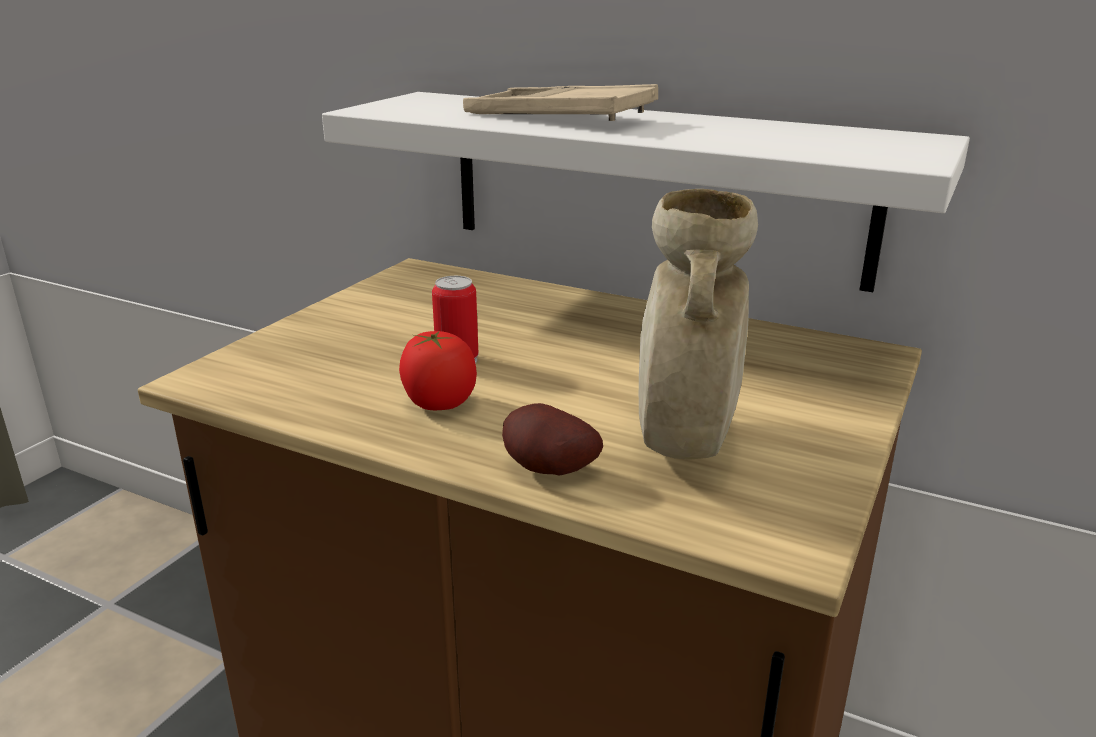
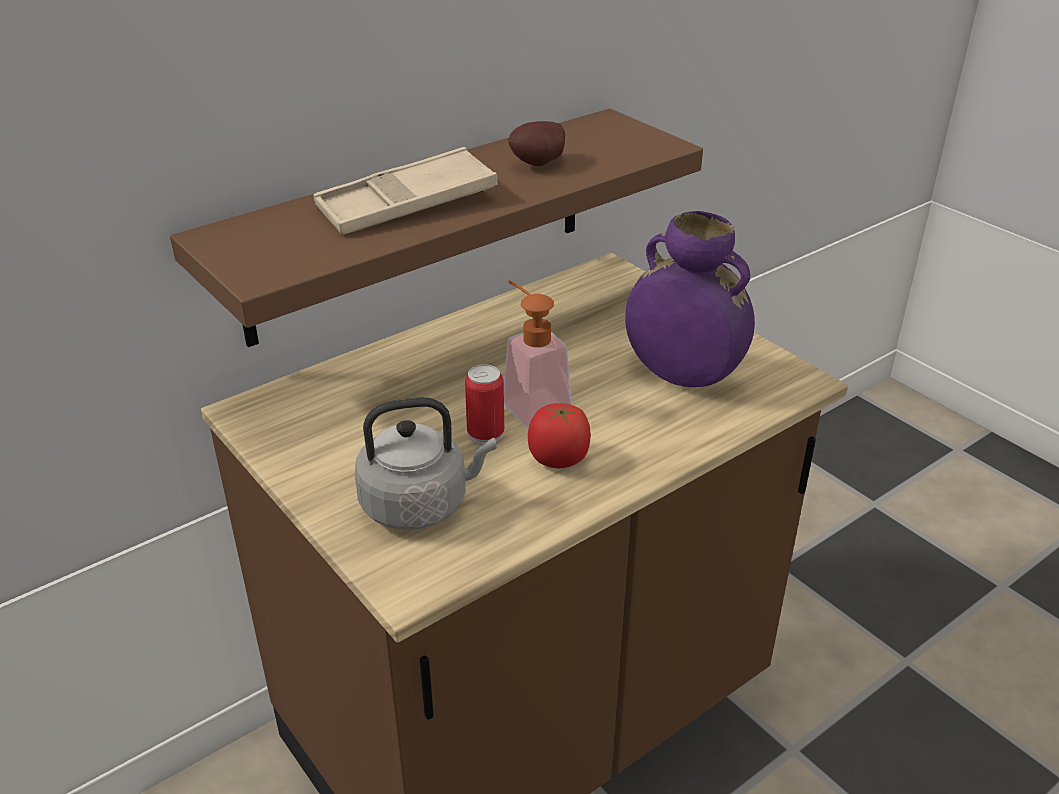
camera: 65 degrees left, 10 degrees up
(322, 357) = (420, 504): none -> grey kettle
(532, 369) = (530, 403): none -> soap dispenser
(547, 472) = (685, 437): potato -> potato (540, 164)
(652, 186) = (420, 224): white shelf -> brown shelf
(684, 444) = (681, 377): beige vase -> purple vase

